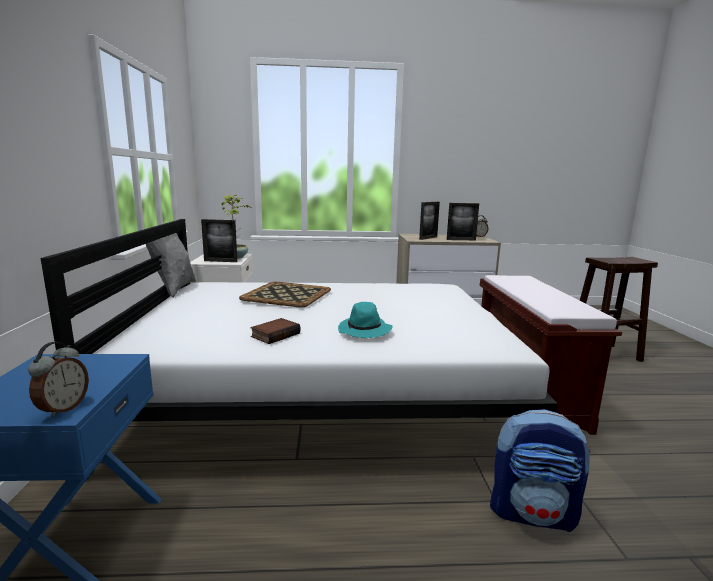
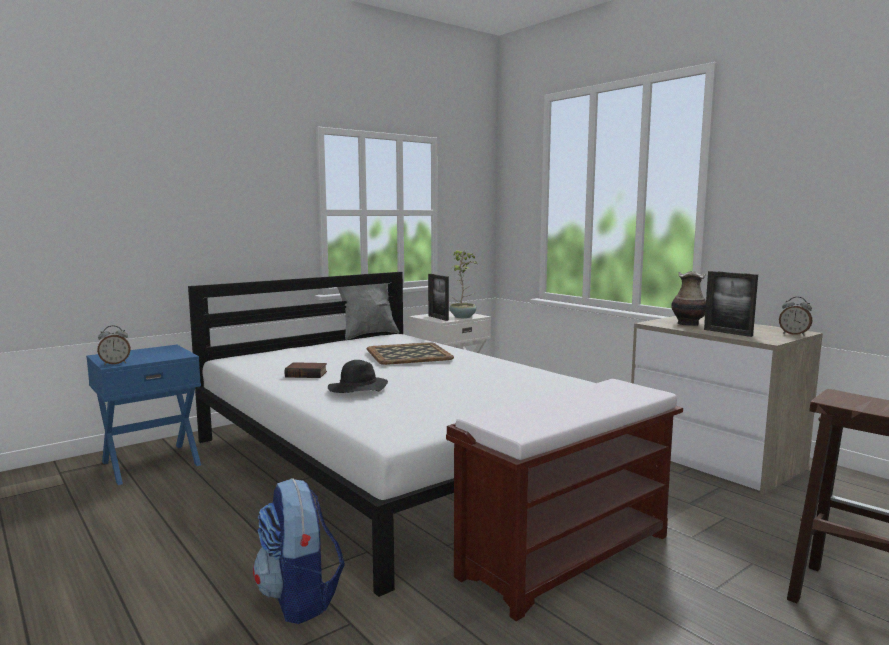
camera: 55 degrees right, 5 degrees down
(365, 331) = (357, 390): turquoise hat -> black hat
(428, 238) = (688, 324): picture frame -> vase

